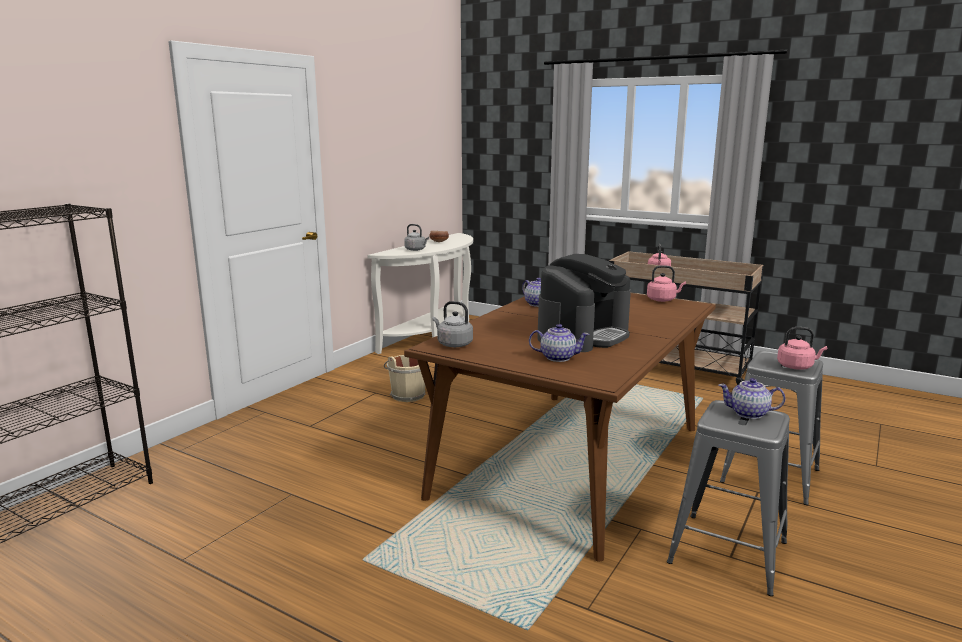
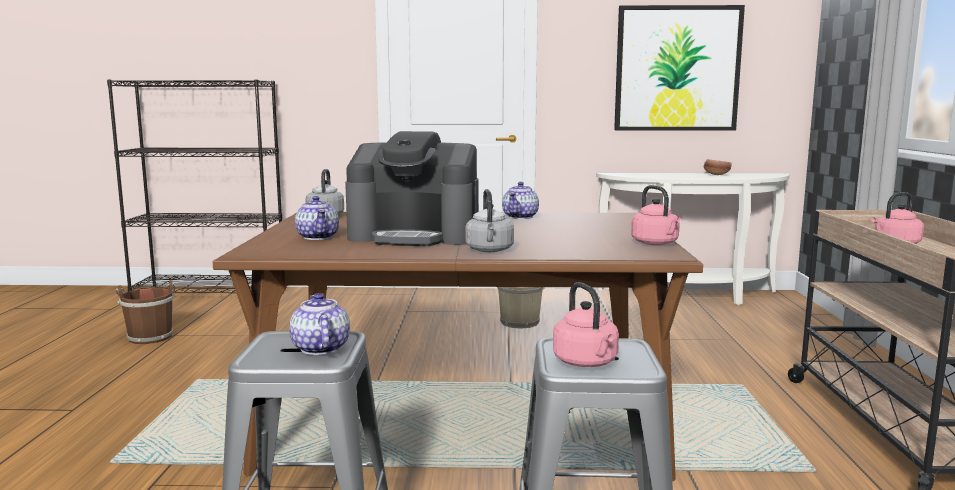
camera: 60 degrees right, 5 degrees down
(162, 578) = (149, 337): none -> brown bucket
(402, 161) = (677, 69): none -> picture
(416, 250) = (656, 175): grey kettle -> grey kettle (489, 250)

